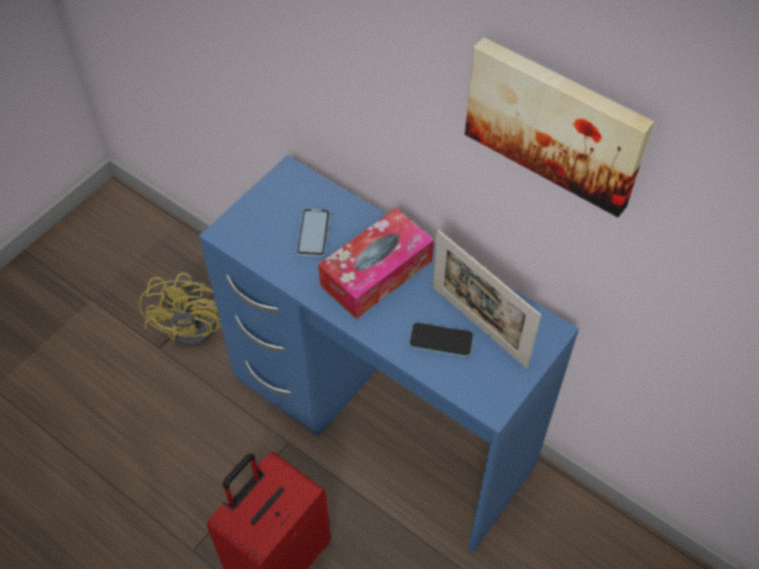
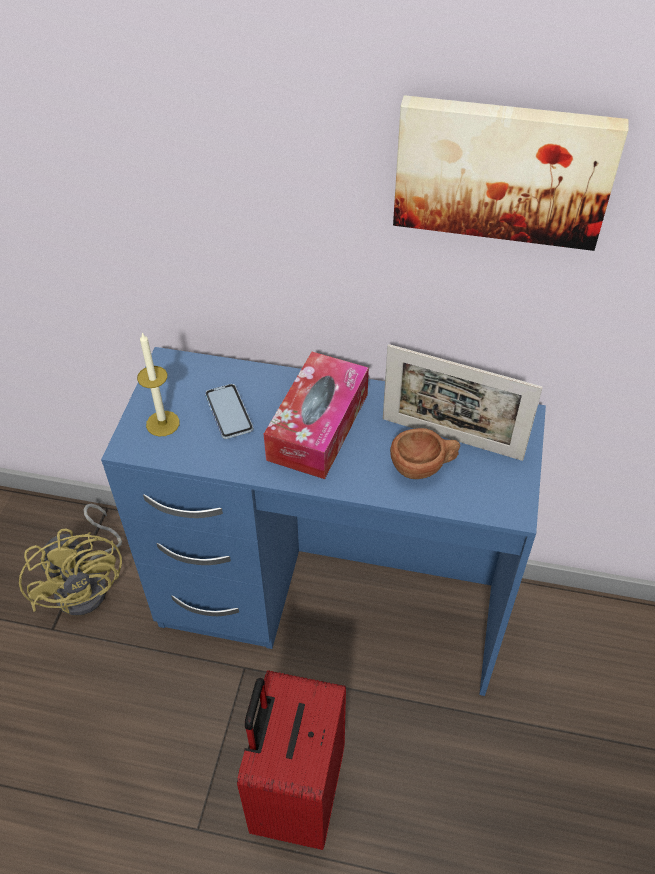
camera: 25 degrees left, 5 degrees down
(258, 223) = (162, 423): none -> candle
(441, 341) = (424, 467): phone -> brown cup

